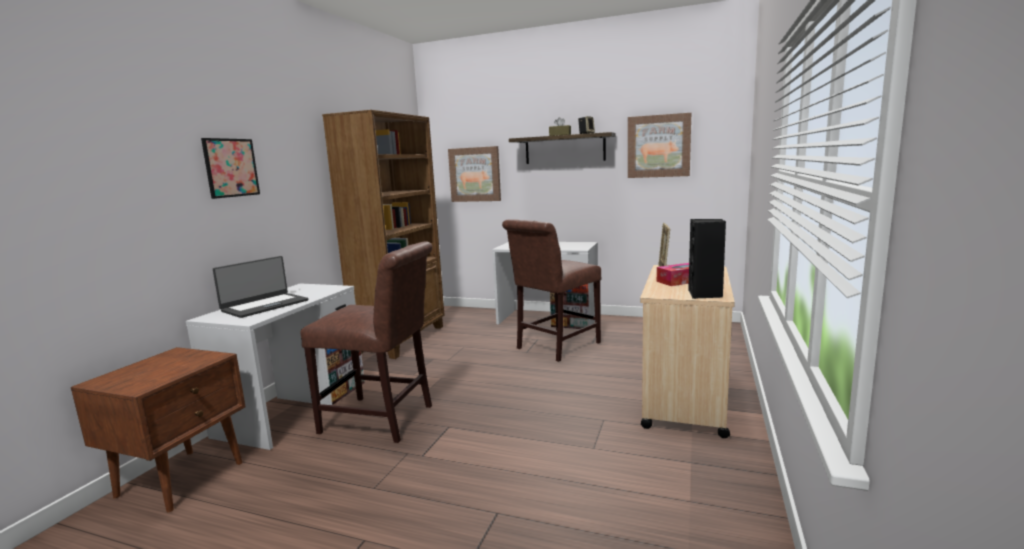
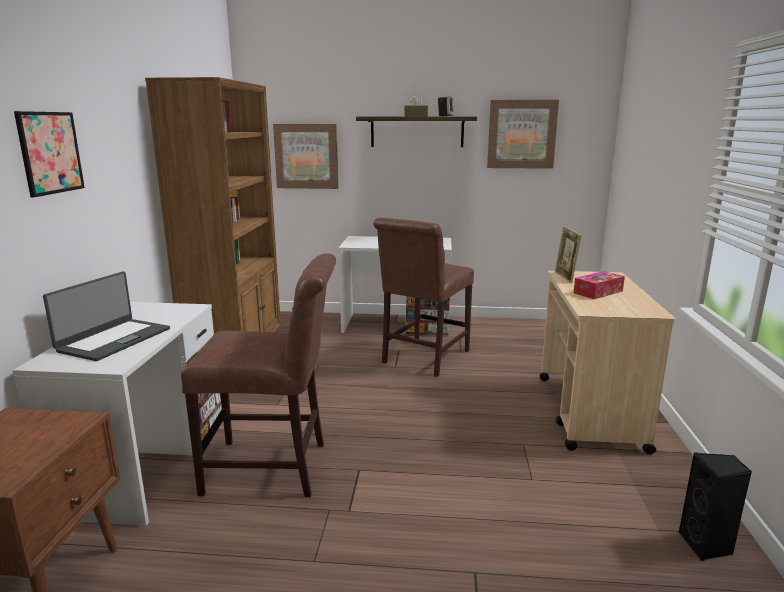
camera: 15 degrees left, 5 degrees up
(705, 294) = (639, 310): black speaker -> black speaker (706, 546)

